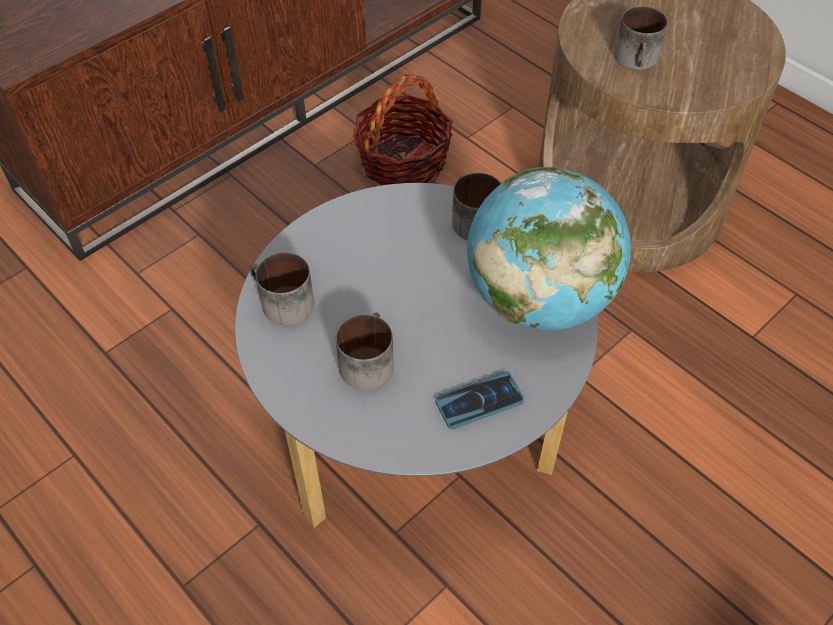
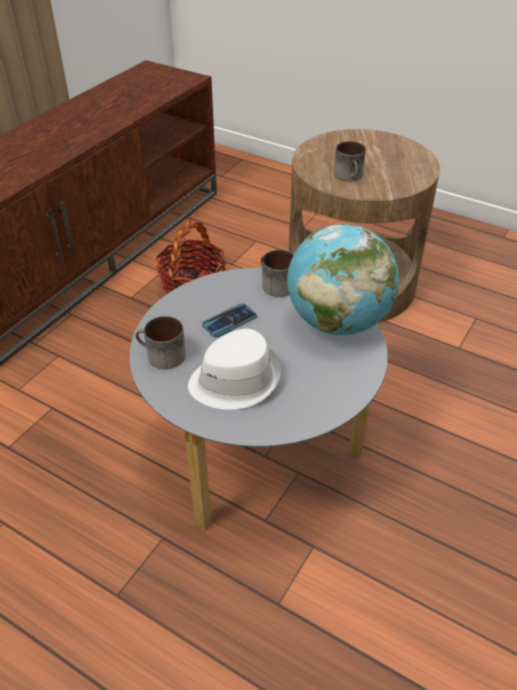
camera: 15 degrees left, 10 degrees down
(366, 360) = (235, 379): mug -> white hat
(479, 401) = (322, 388): phone -> phone (229, 321)

